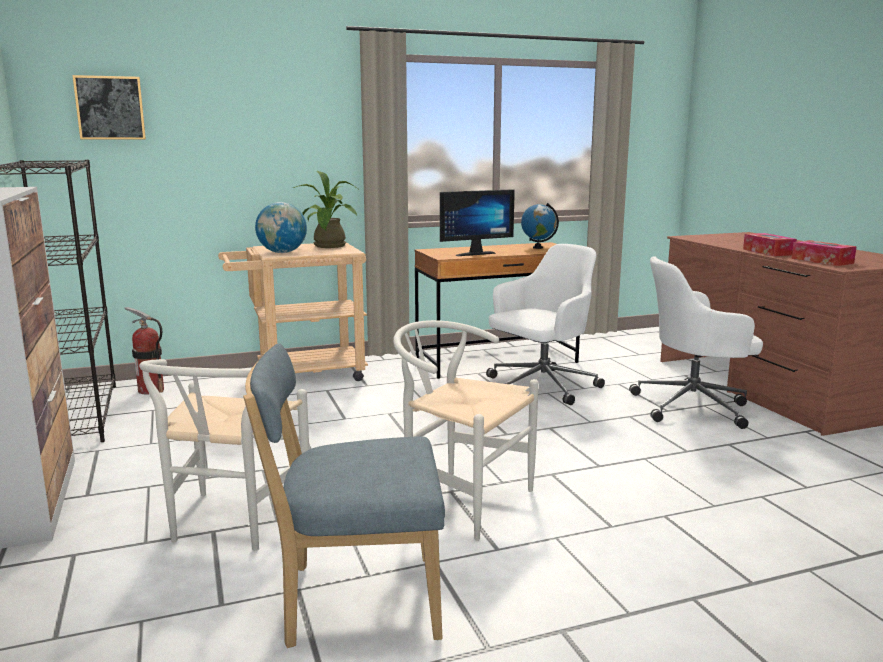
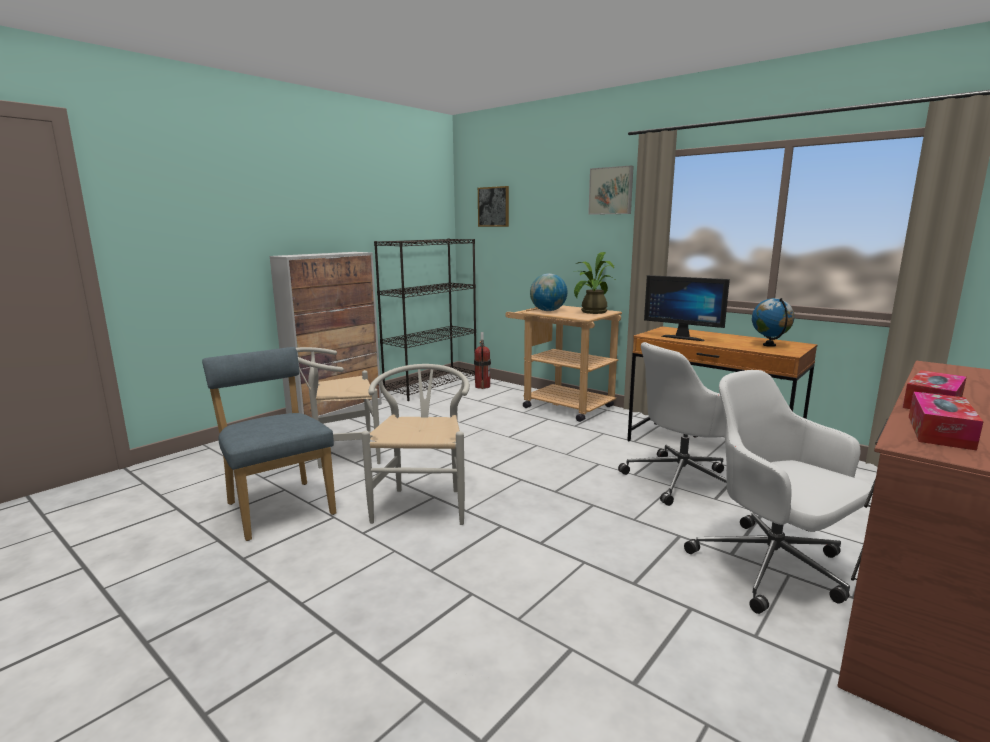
camera: 60 degrees right, 0 degrees up
(317, 95) = (611, 191): none -> picture
(541, 386) = (683, 480): white office chair -> white office chair turned 135 degrees clockwise

